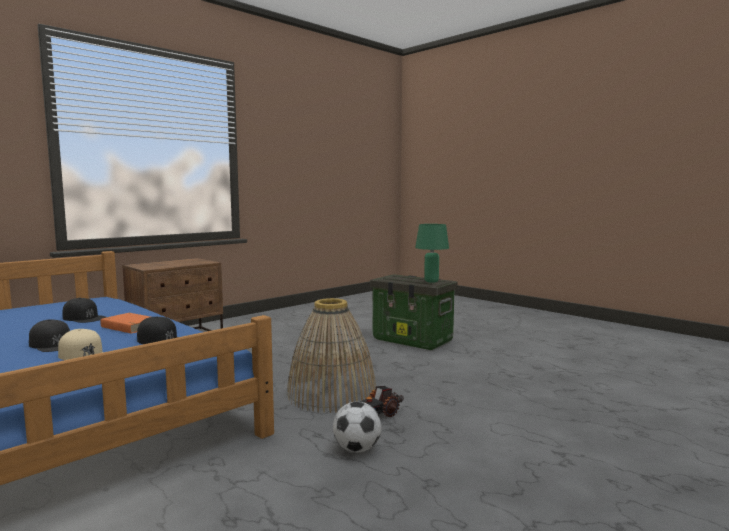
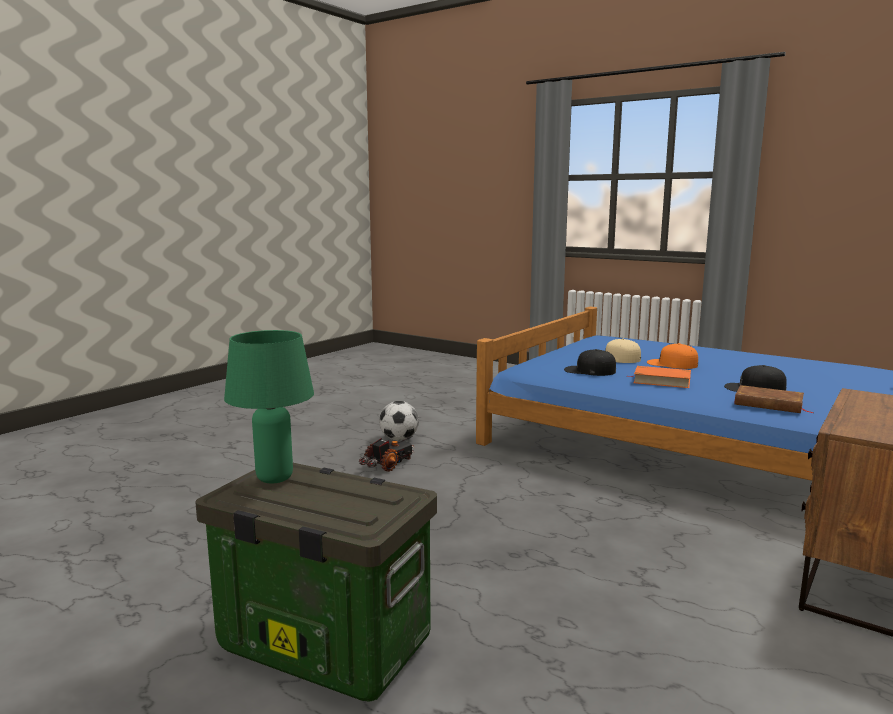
camera: 170 degrees right, 5 degrees up
(53, 344) = (671, 364): black cap -> orange cap
(118, 309) = (769, 404): none -> brown book
(331, 394) = (447, 484): basket -> none

